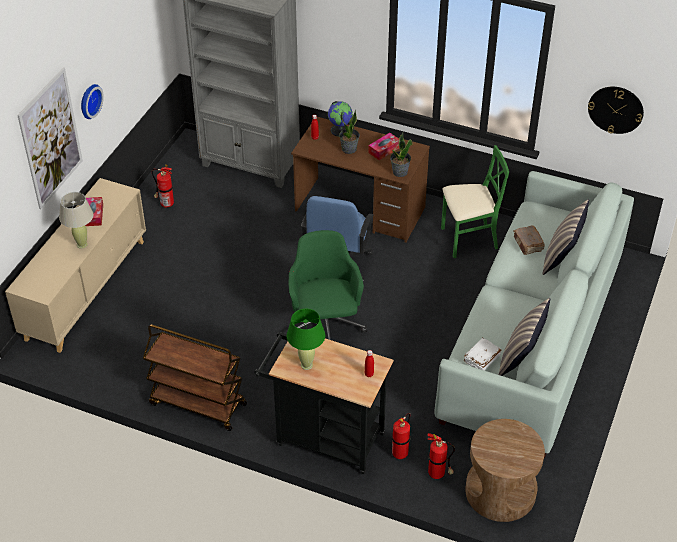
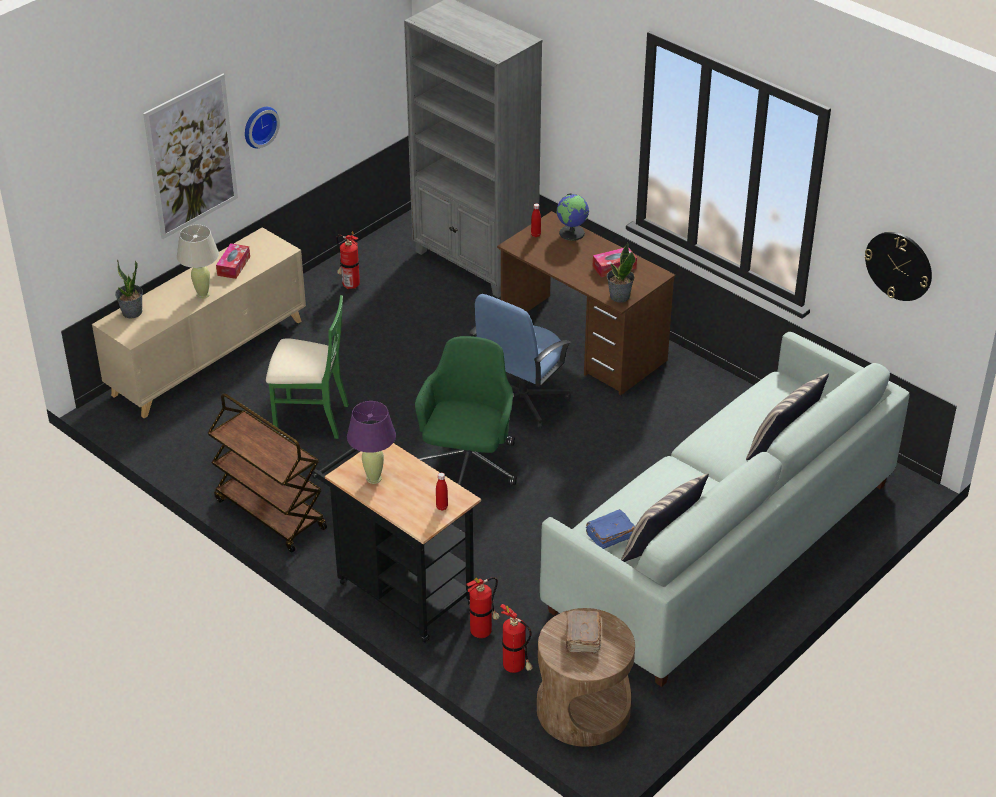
camera: 20 degrees right, 5 degrees down
(306, 365) = (374, 478): green table lamp -> purple table lamp
(349, 149) = (571, 257): potted plant -> potted plant (132, 312)
(468, 239) = (703, 410): green chair -> green chair (310, 418)
(481, 359) = (609, 536): white book -> blue book
(528, 244) = (746, 420): brown book -> brown book (582, 638)

